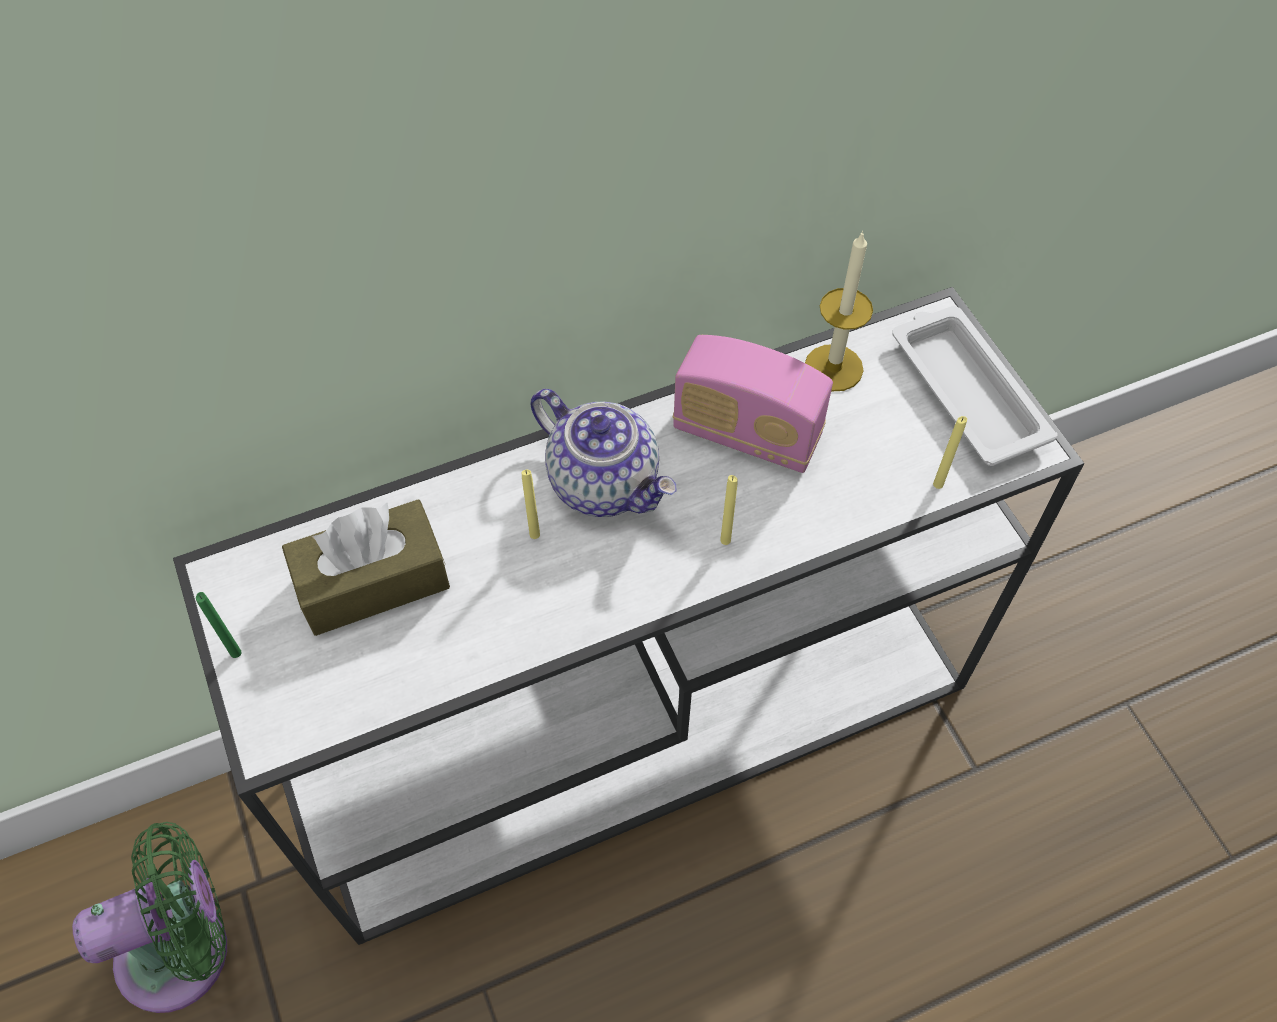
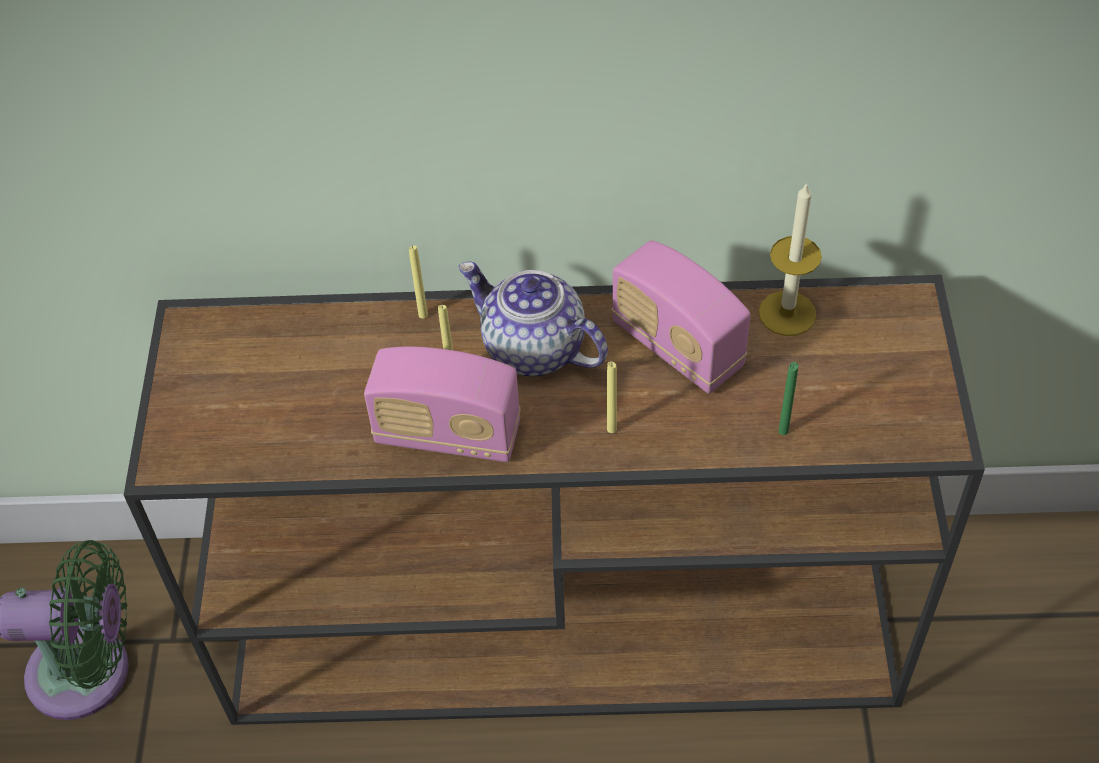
camera: 25 degrees right, 5 degrees down
(235, 653) = (171, 388): green candle -> green candle (783, 431)
(372, 582) = (302, 368): brown tissue box -> none
(564, 602) = (448, 434): none -> radio
(605, 482) = (532, 349): teapot -> teapot turned 150 degrees clockwise
(644, 720) = (569, 624): white console table -> brown console table
(938, 484) = (831, 443): yellow candle -> yellow candle (423, 315)
(965, 390) = (903, 369): white tray -> none

